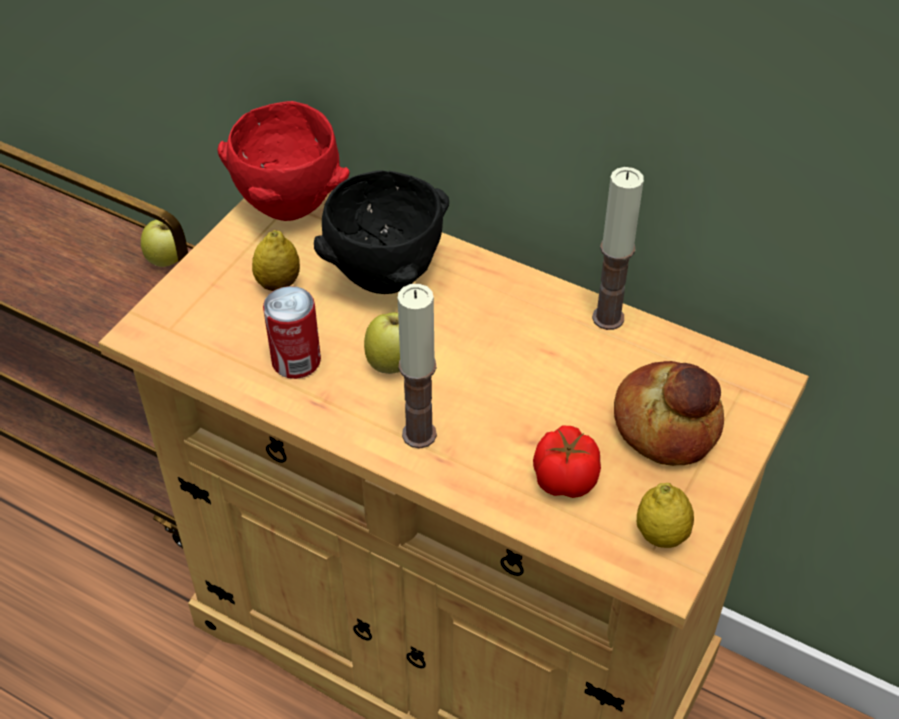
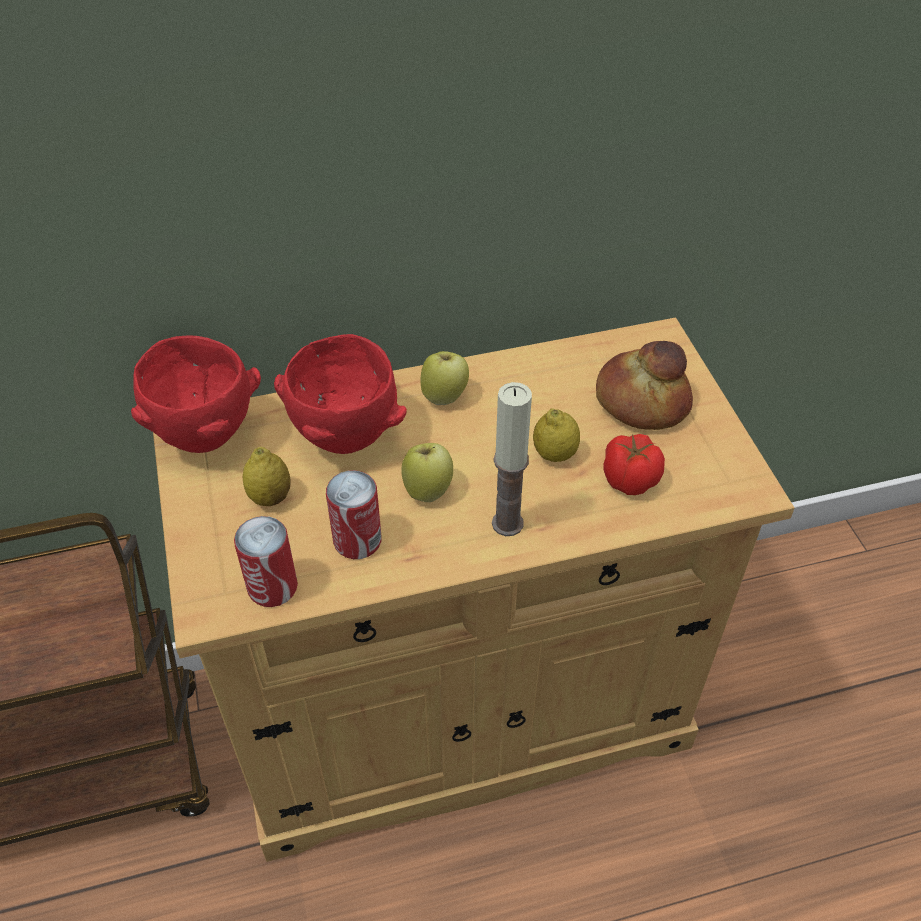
camera: 45 degrees left, 0 degrees up
(167, 260) = (58, 574): apple -> apple (444, 396)
(201, 349) = (272, 587): none -> can
(383, 280) = (346, 439): black bowl -> red bowl
(608, 318) = (525, 361): candle -> none
(661, 535) = (722, 469): lemon -> lemon (554, 454)

